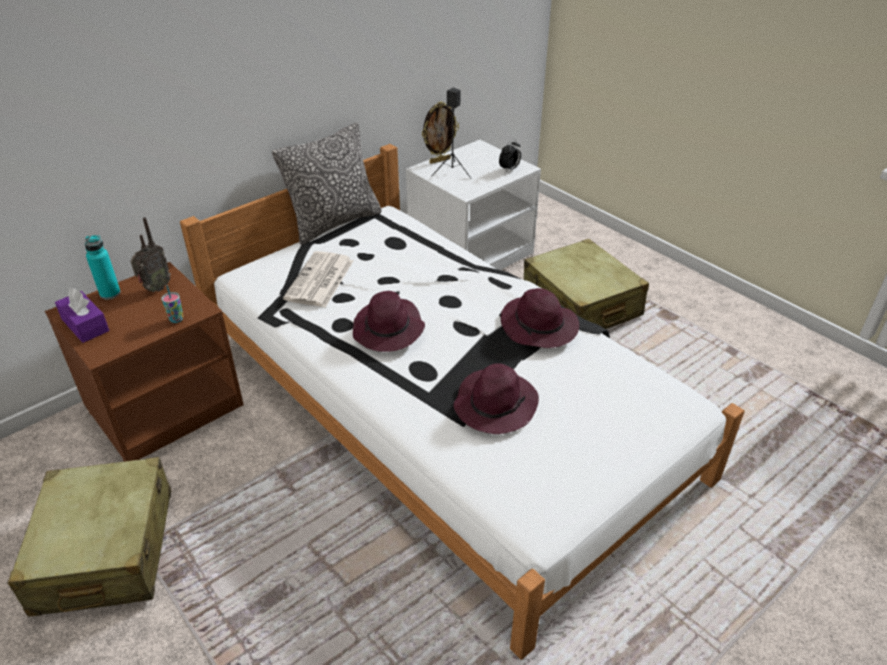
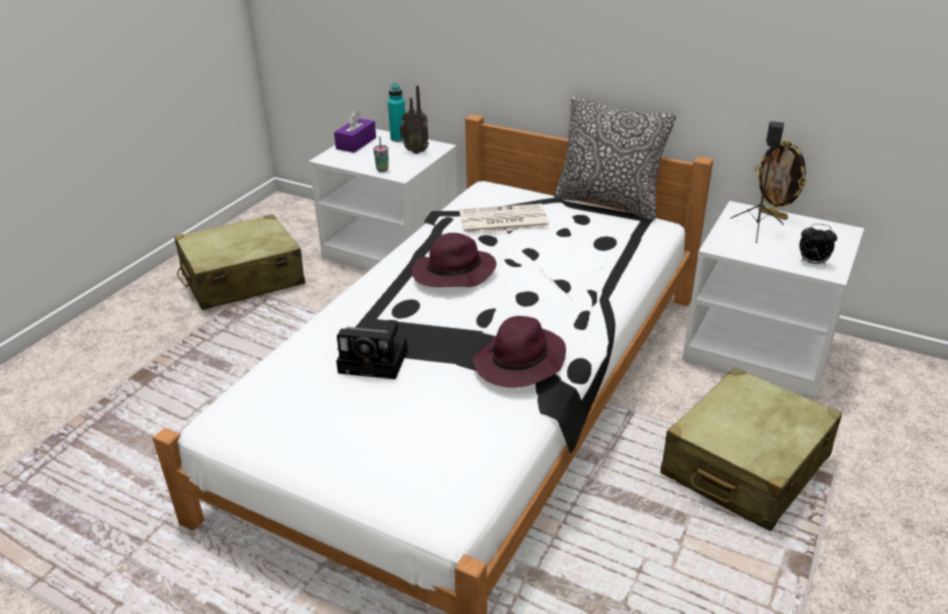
camera: 70 degrees right, 5 degrees down
(165, 404) = (393, 249): brown nightstand -> white nightstand
(495, 404) = (376, 361): purple hat -> camera

